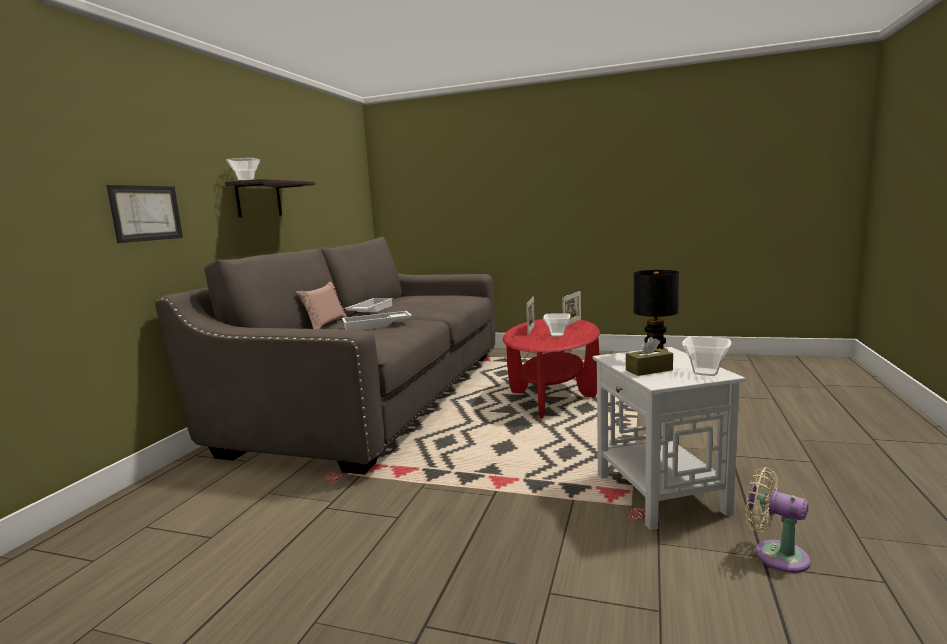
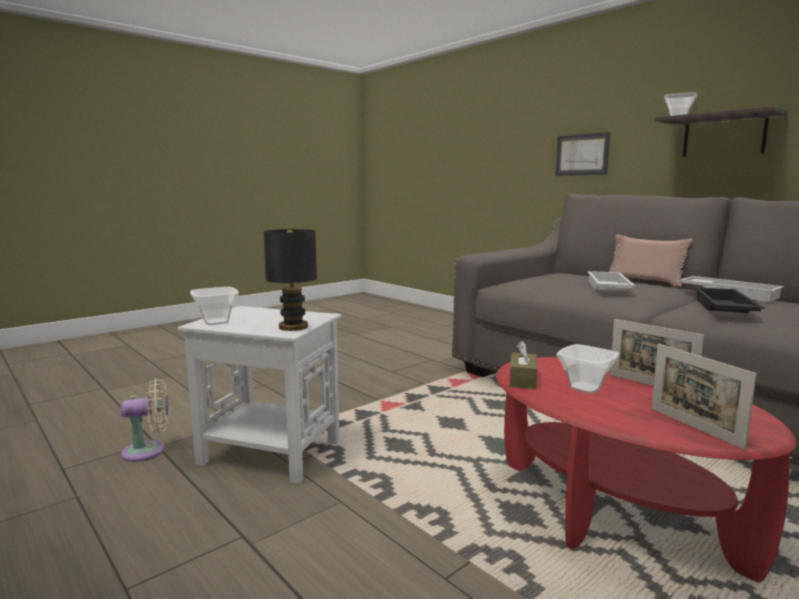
camera: 120 degrees right, 0 degrees up
(426, 308) = (722, 308): none -> black tray
(649, 370) = (265, 314): brown tissue box -> brown tissue box (522, 379)

